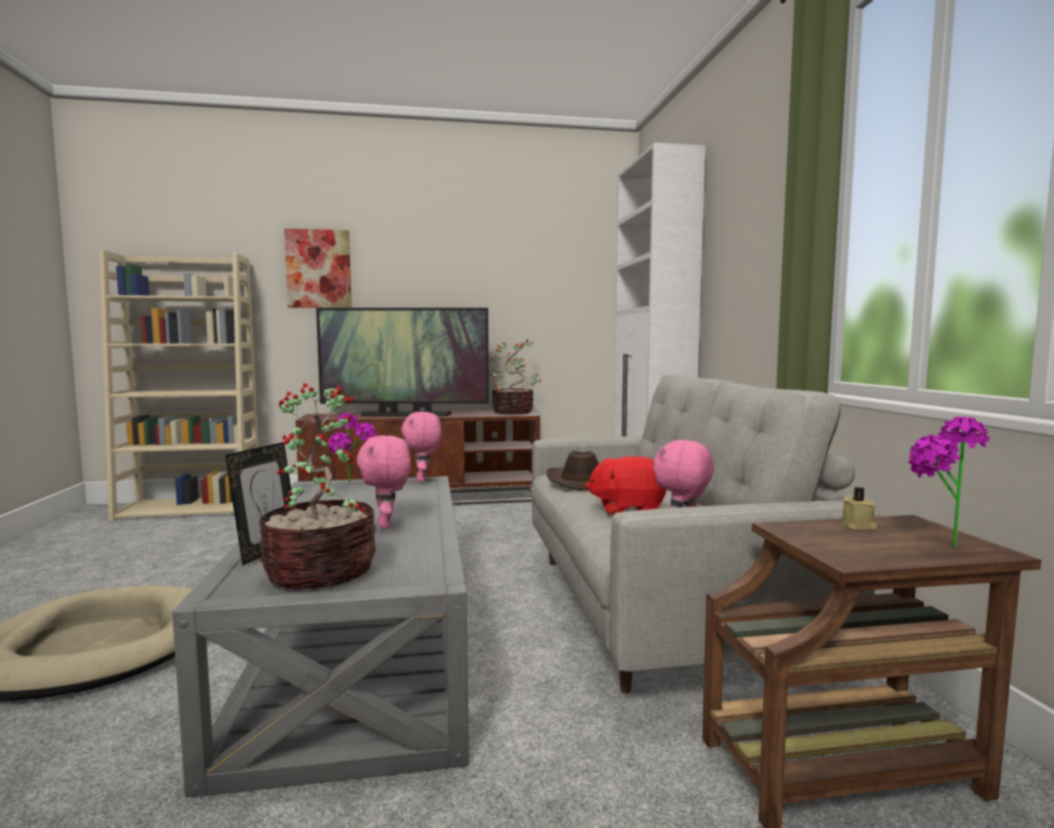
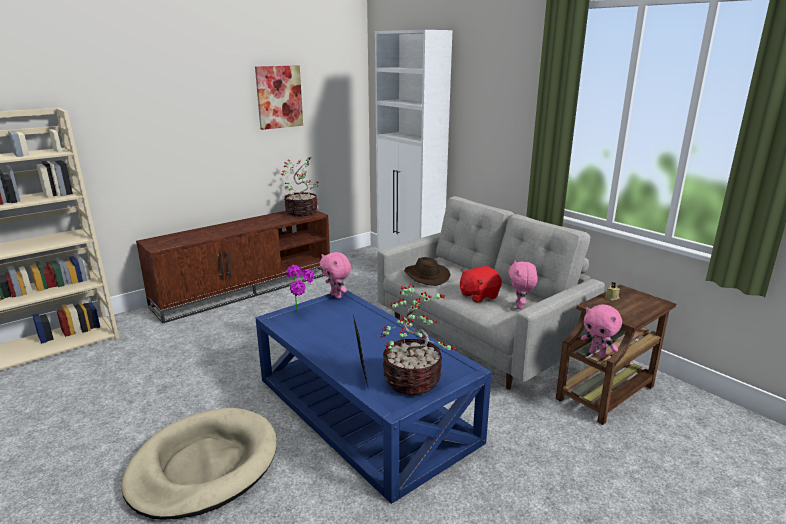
camera: 30 degrees left, 15 degrees up
(318, 269) = (127, 111): picture -> picture (279, 97)
(363, 648) = (365, 409): grey coffee table -> blue coffee table
(386, 525) = (383, 340): pink plush toy -> pink plush toy (597, 354)
(405, 415) = (227, 229): television -> none
(934, 544) = (643, 303): potted plant -> none

